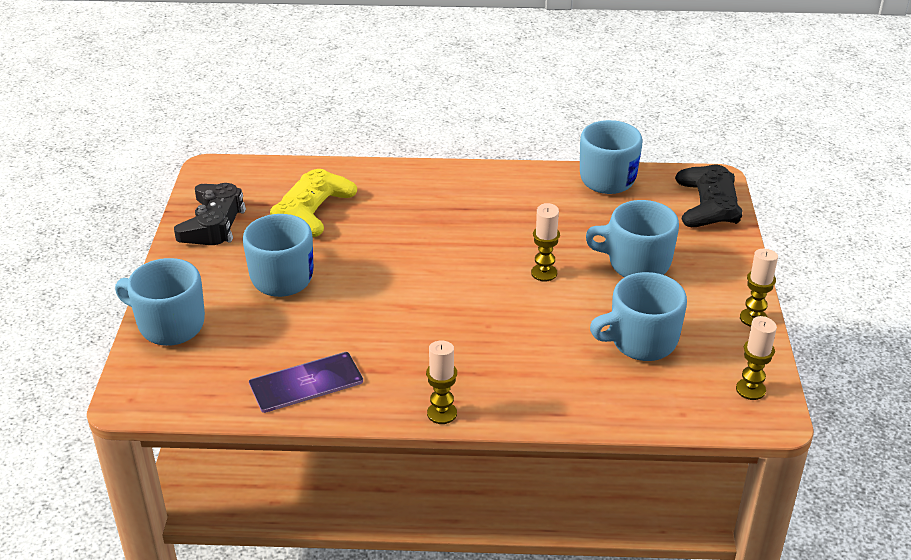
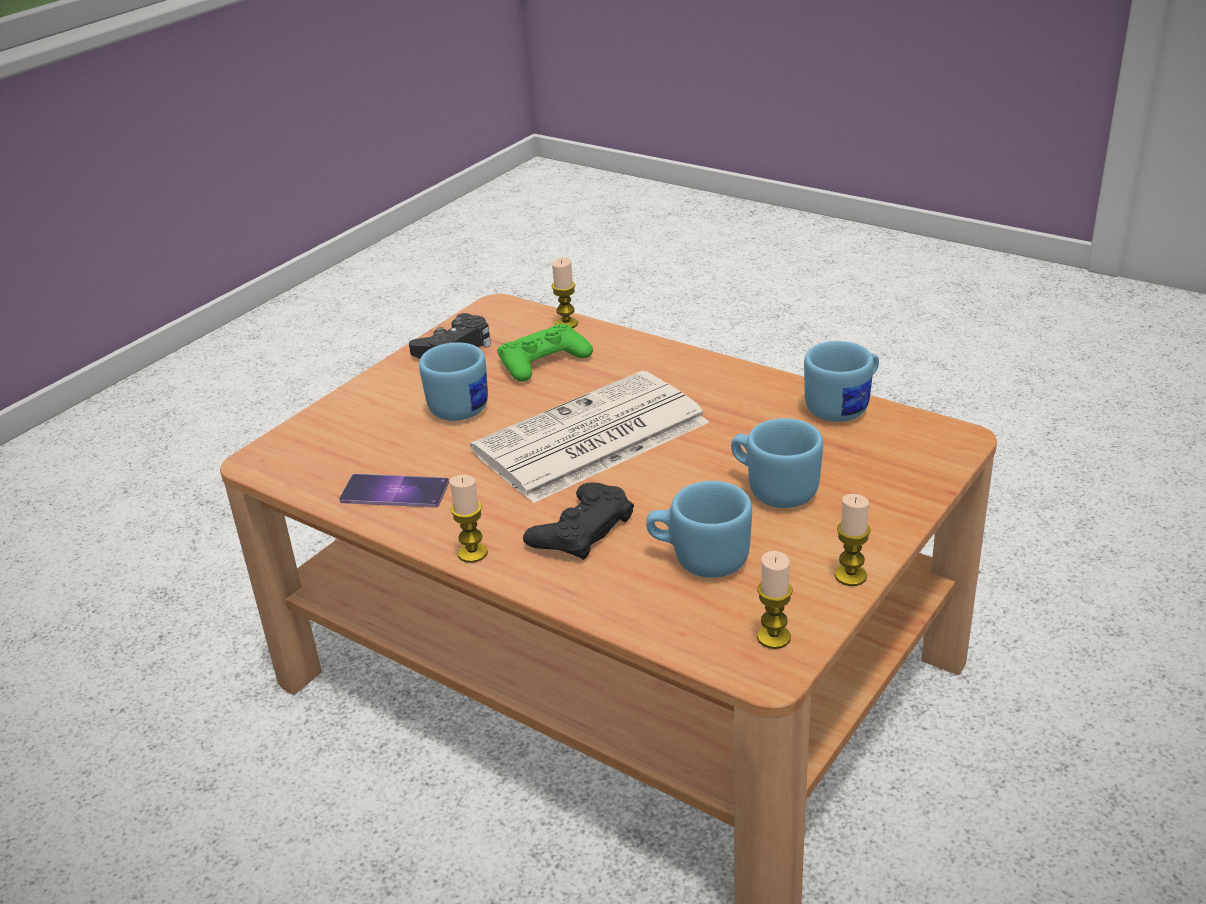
camera: 35 degrees right, 5 degrees down
(163, 326) = (338, 414): blue mug -> none
(314, 211) = (543, 361): yellow game controller -> green game controller
(434, 272) = (589, 439): none -> newspaper
(544, 273) = (686, 470): candle -> candle (566, 324)
(706, 205) = (919, 459): black game controller -> black game controller (581, 530)

